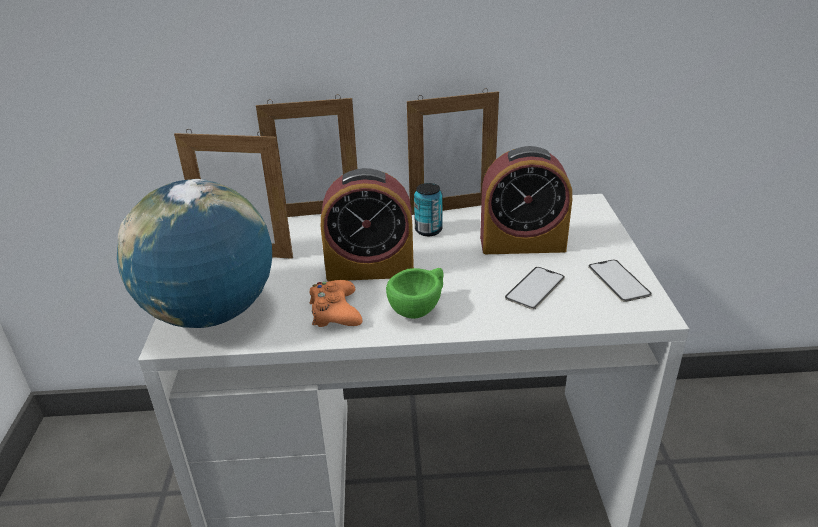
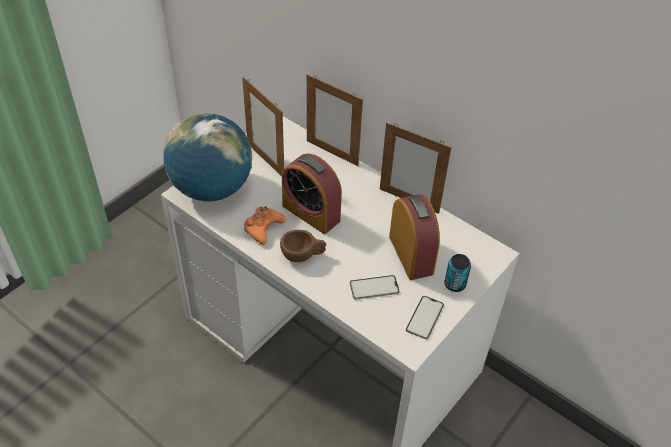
camera: 40 degrees right, 15 degrees up
(419, 308) = (303, 255): green cup -> brown cup
(428, 230) = (374, 208): can -> can (455, 284)
(522, 244) = (411, 254): alarm clock -> alarm clock turned 150 degrees counterclockwise

